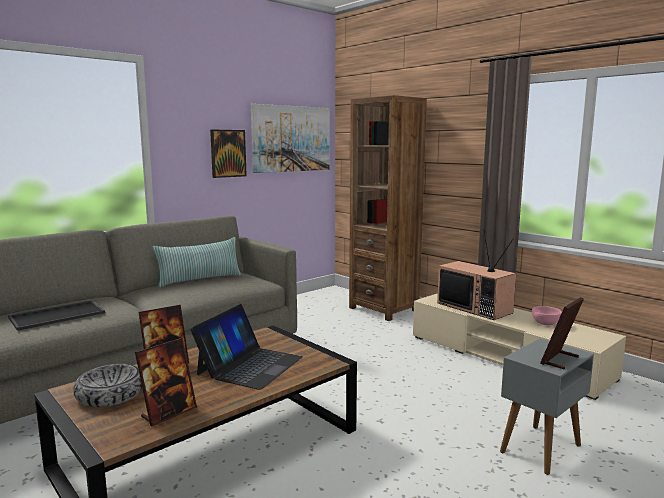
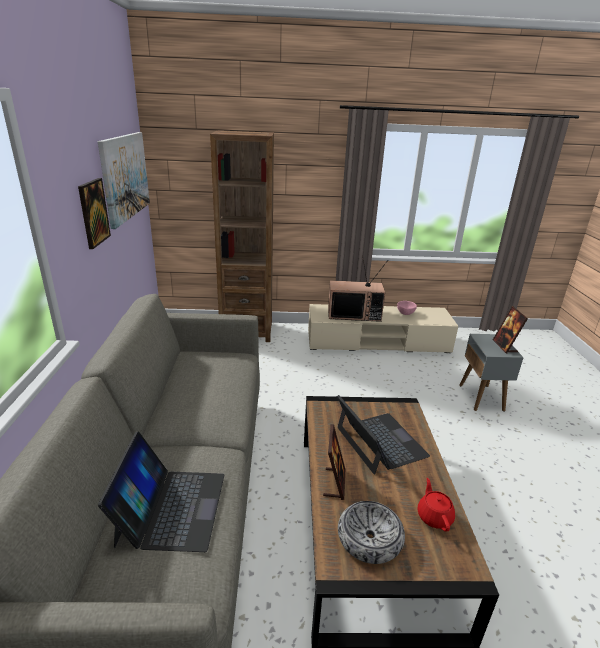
camera: 50 degrees left, 15 degrees up
(58, 315) = (171, 508): tray -> laptop
(168, 413) = (434, 516): picture frame -> red teapot
(199, 279) = (182, 380): pillow -> none

